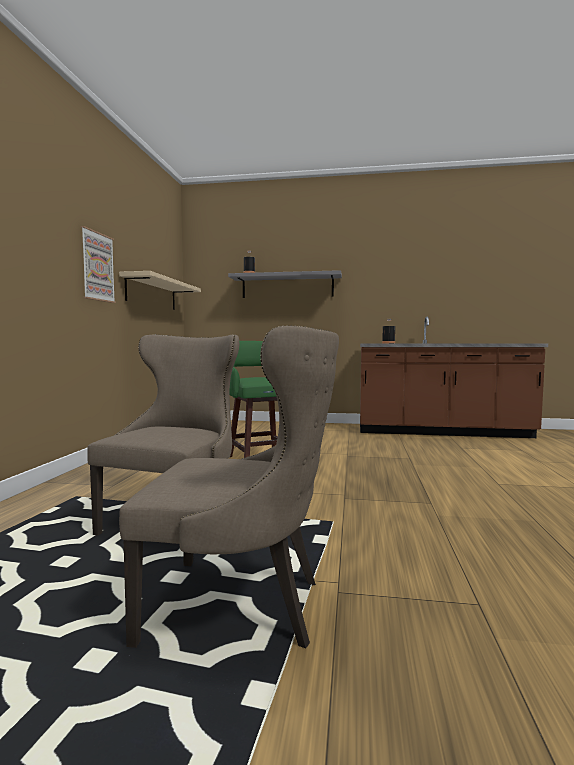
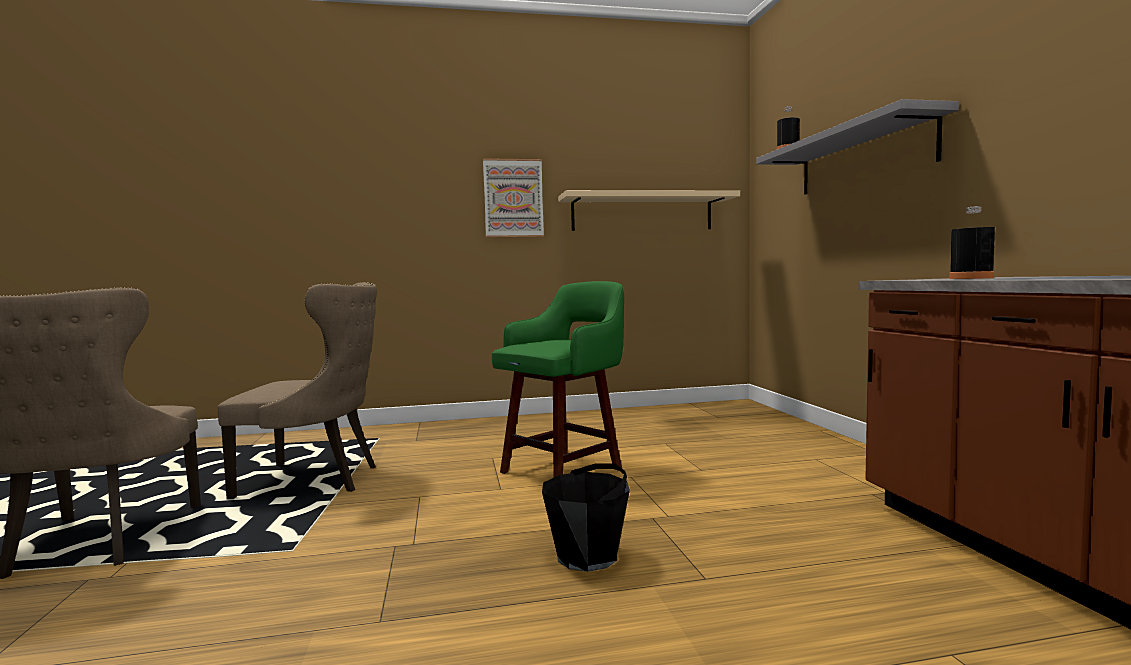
camera: 70 degrees right, 0 degrees up
(382, 468) = (587, 556): none -> black bucket

